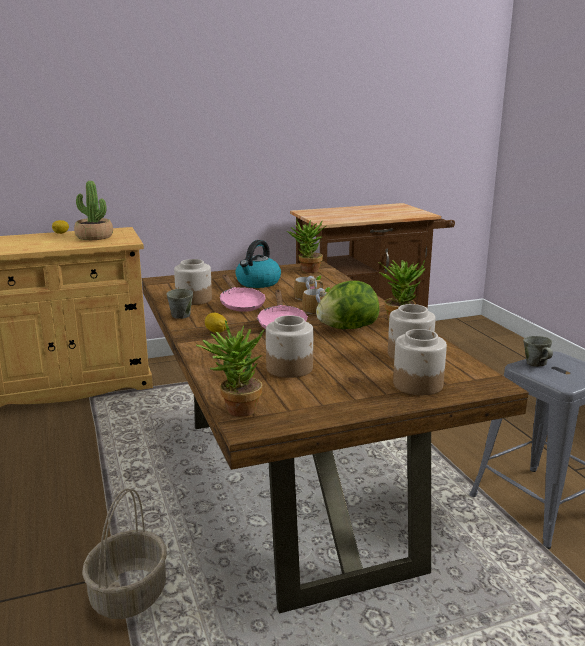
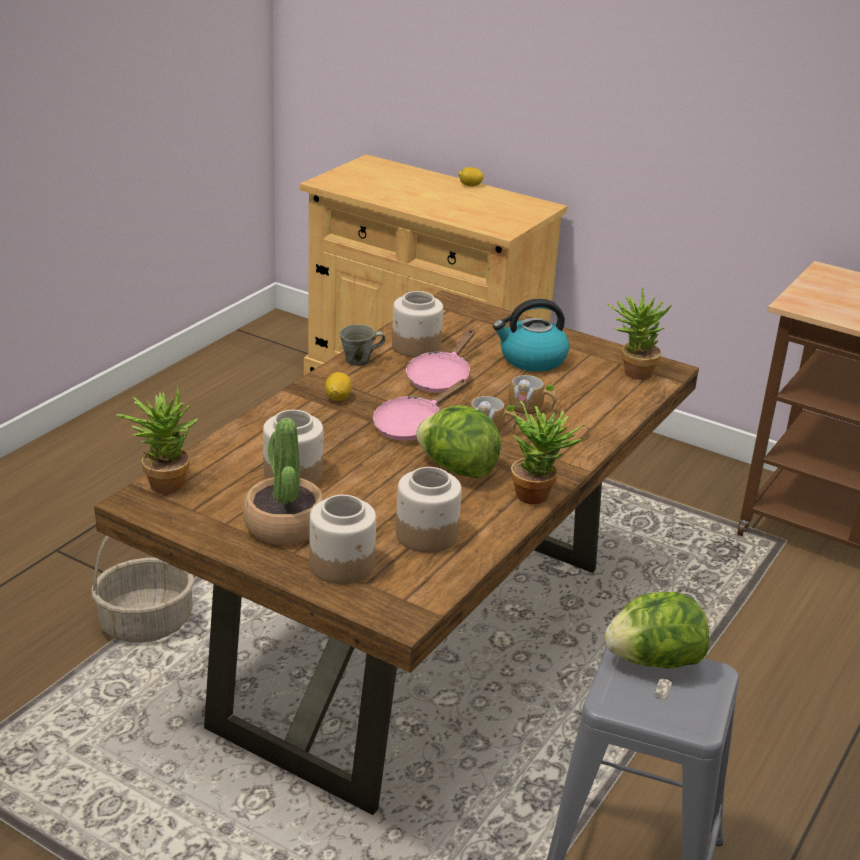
camera: 50 degrees right, 10 degrees up
(94, 237) = (487, 207): potted plant -> potted plant (284, 525)
(536, 364) = (653, 661): grey mug -> lettuce

